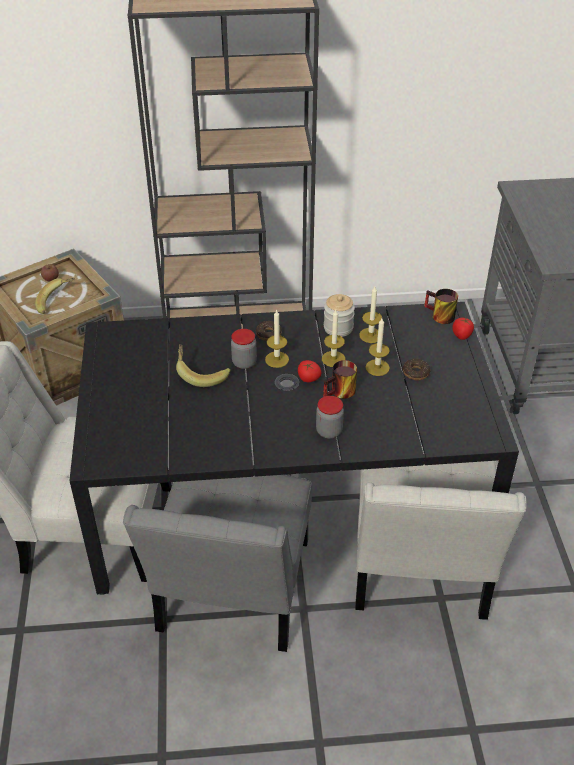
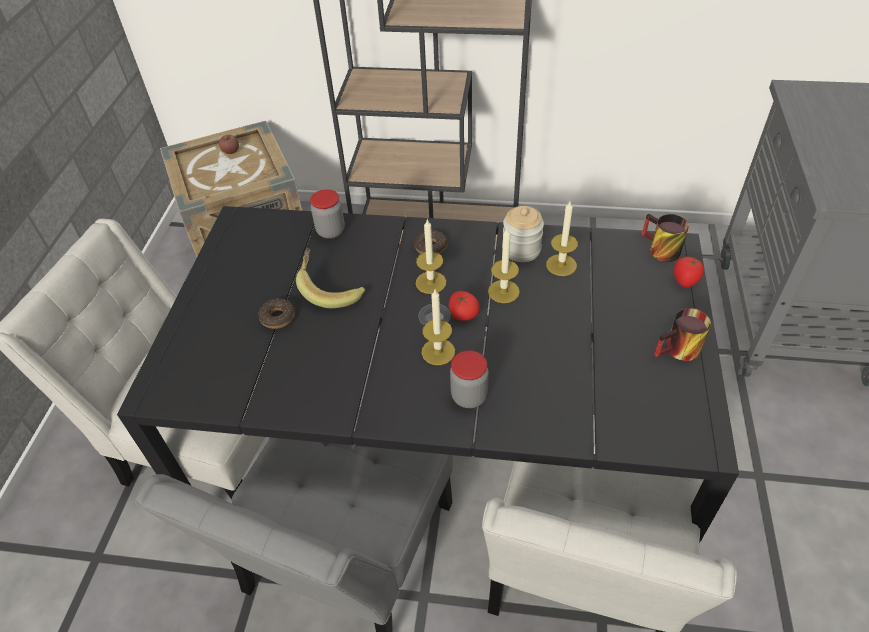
camera: 15 degrees right, 5 degrees up
(57, 303) = (227, 178): banana -> none
(244, 362) = (388, 281): jar -> jar (331, 231)
(341, 393) = (500, 342): mug -> mug (679, 352)
(377, 367) = (559, 311): candle -> candle (438, 352)
(416, 373) = (610, 326): donut -> donut (278, 317)

